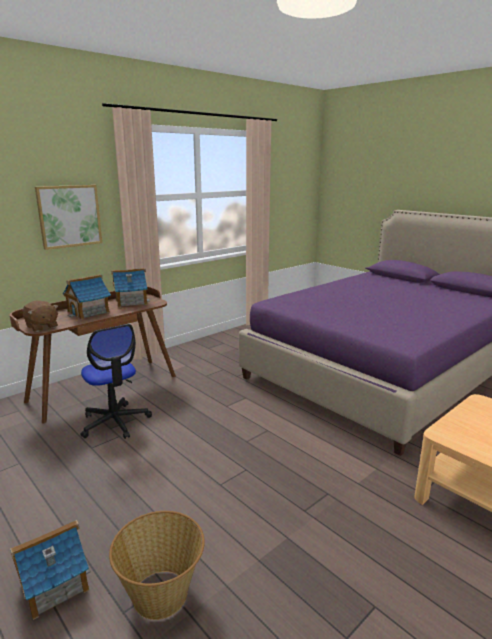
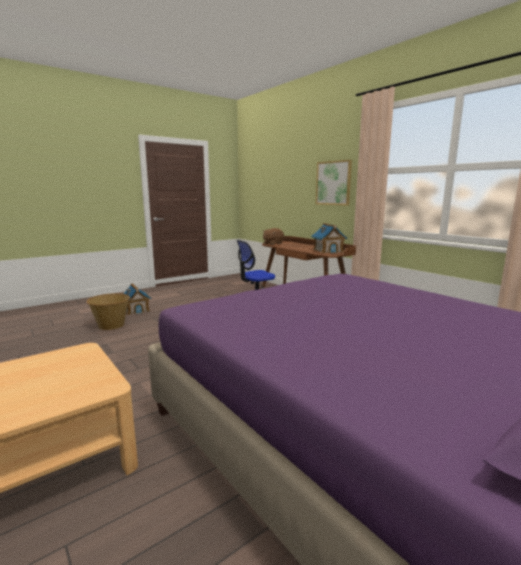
camera: 95 degrees right, 5 degrees down
(88, 312) = (301, 246): toy house -> none

